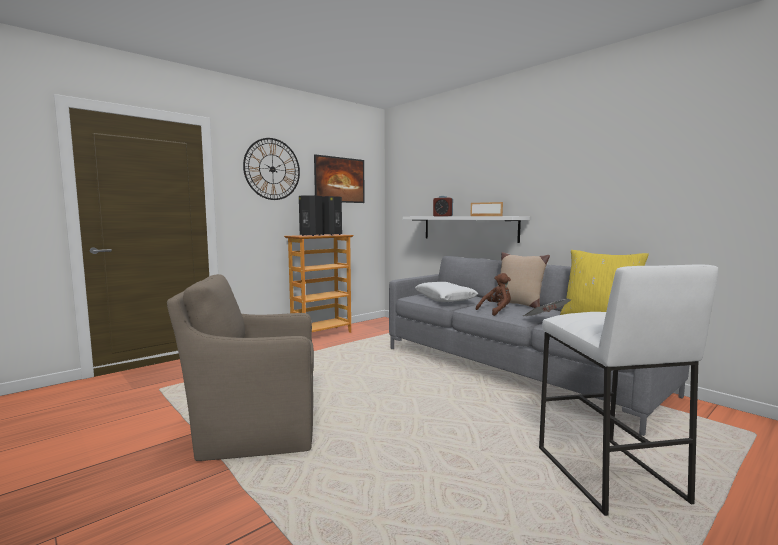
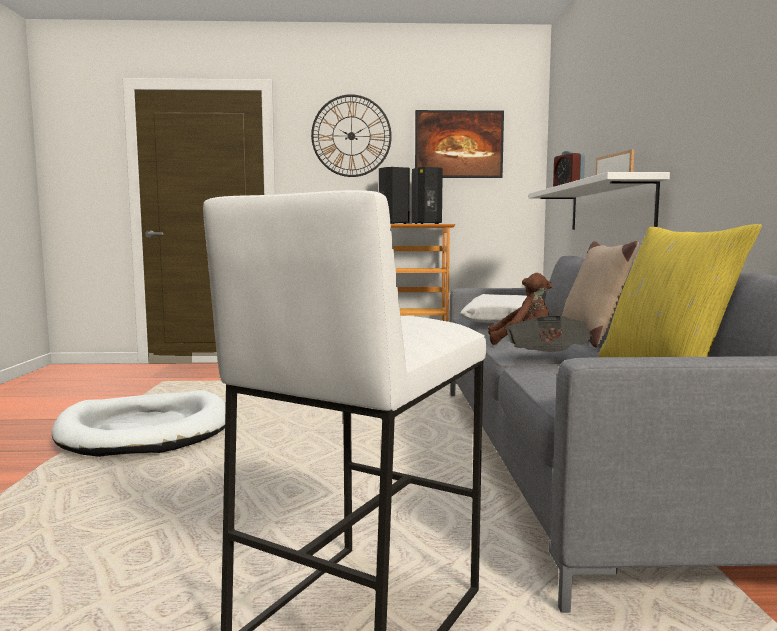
camera: 40 degrees right, 0 degrees up
(255, 430) = (145, 430): brown armchair -> white dog bed

